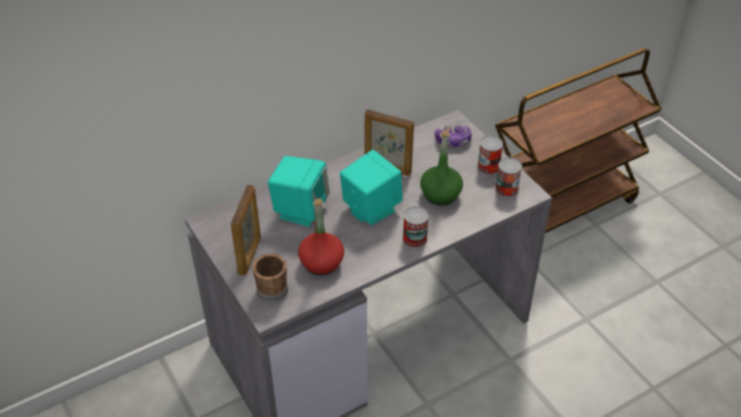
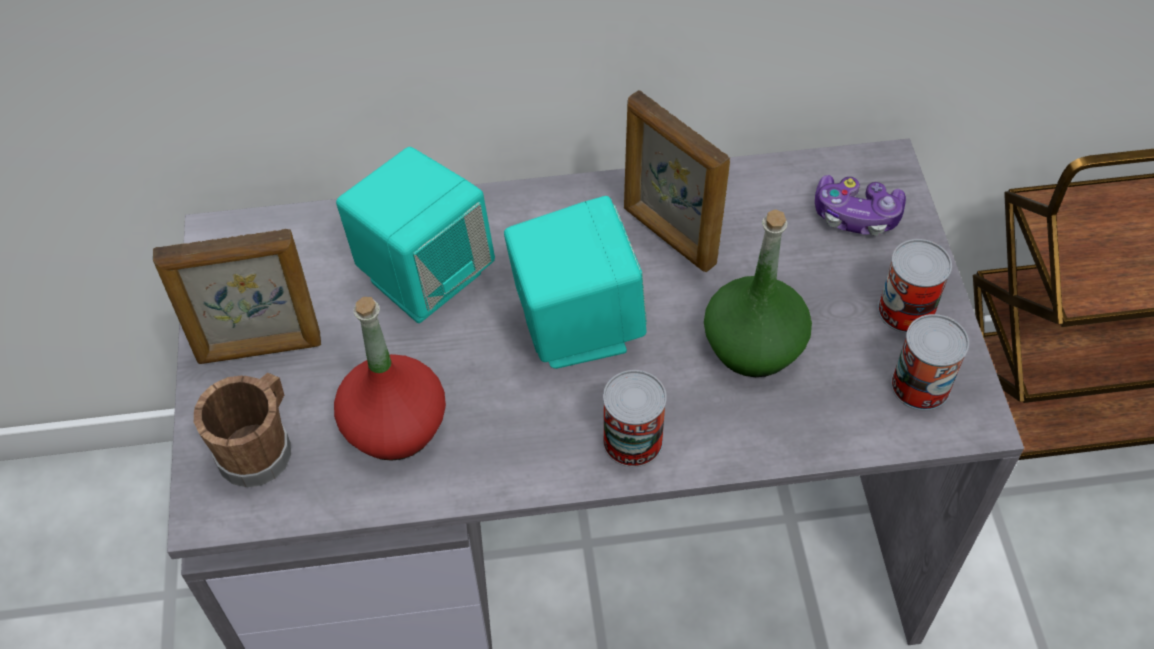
camera: 25 degrees right, 10 degrees up
(250, 255) = (260, 349): picture frame -> picture frame turned 45 degrees clockwise

